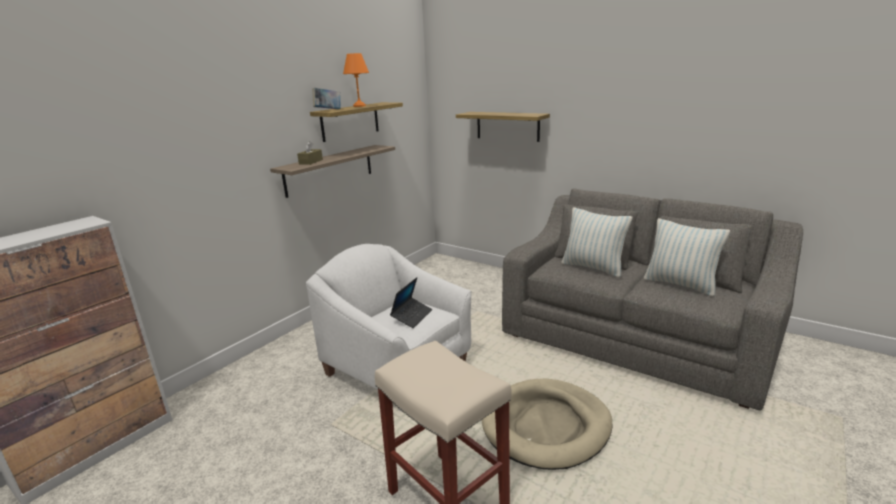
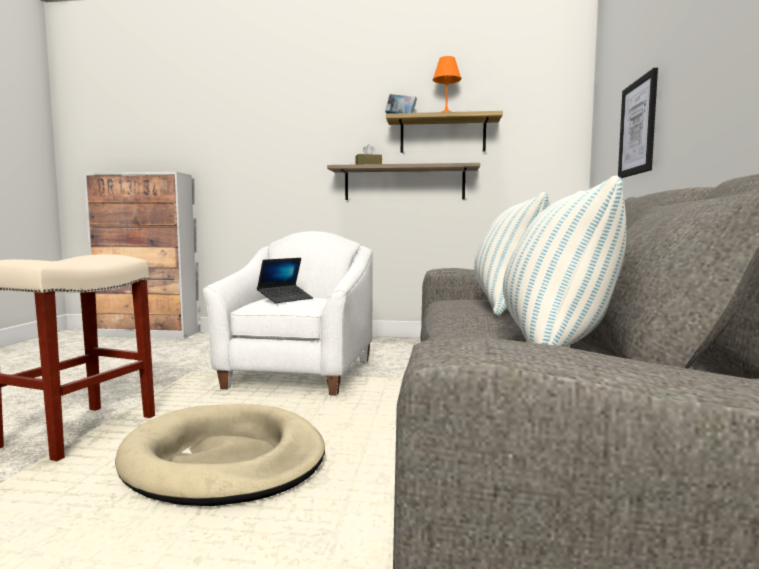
camera: 60 degrees right, 15 degrees down
(412, 316) = (285, 299): laptop -> laptop turned 45 degrees counterclockwise
(507, 126) = (638, 127): shelf -> picture

